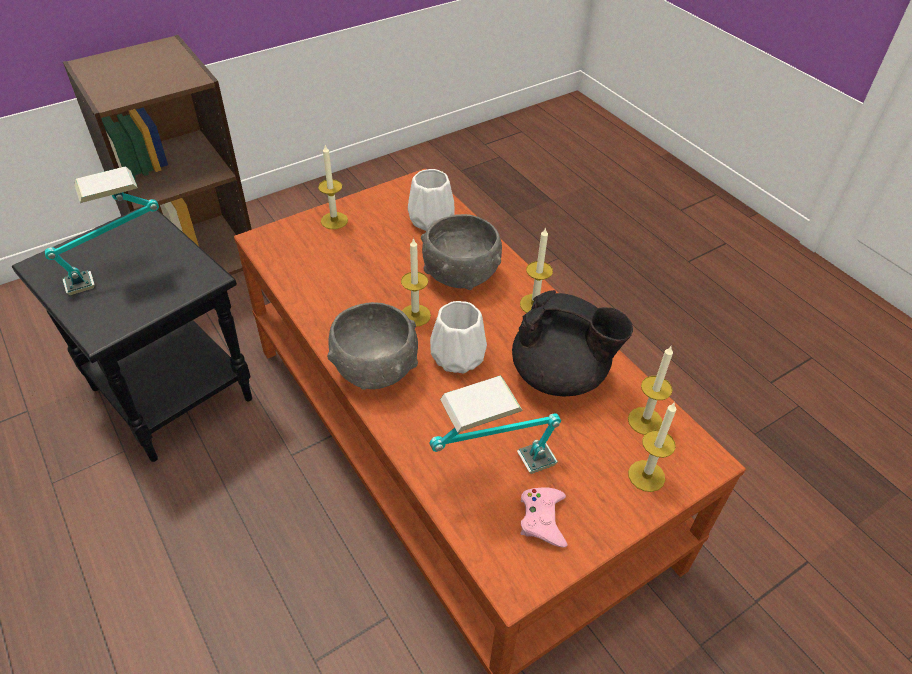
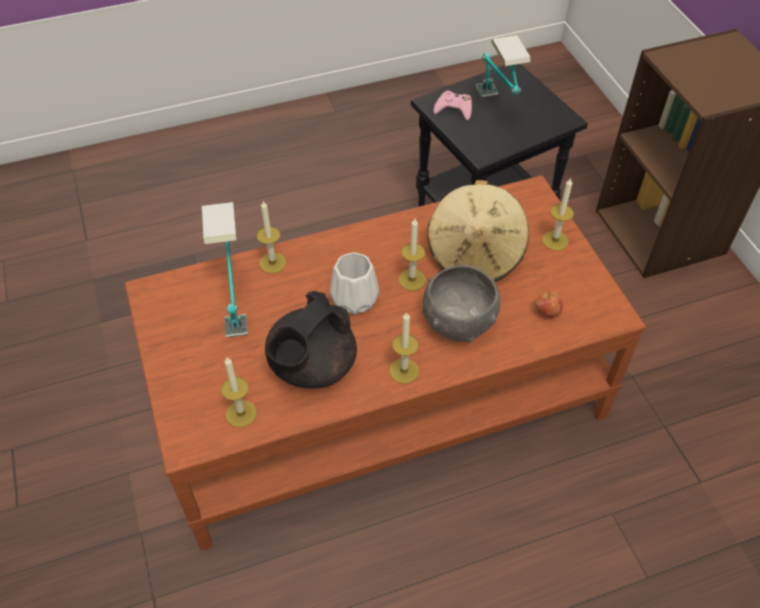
camera: 105 degrees right, 5 degrees up
(366, 272) = (475, 254): none -> beige hat
(375, 368) = (358, 246): grey bowl -> none
(429, 220) = (546, 312): white vase -> apple
(542, 519) = (185, 317): pink game controller -> pink game controller (454, 109)
(646, 476) = (190, 395): candle -> candle (272, 263)

